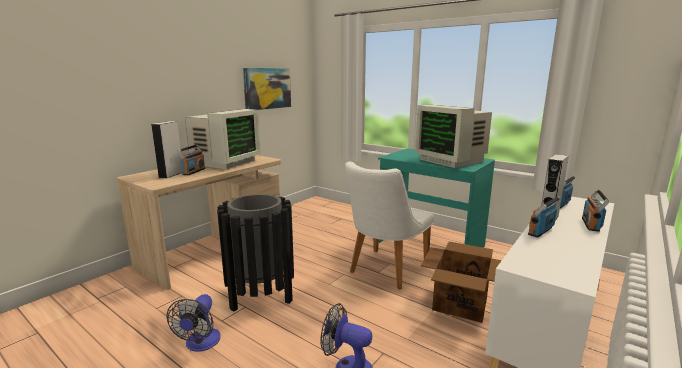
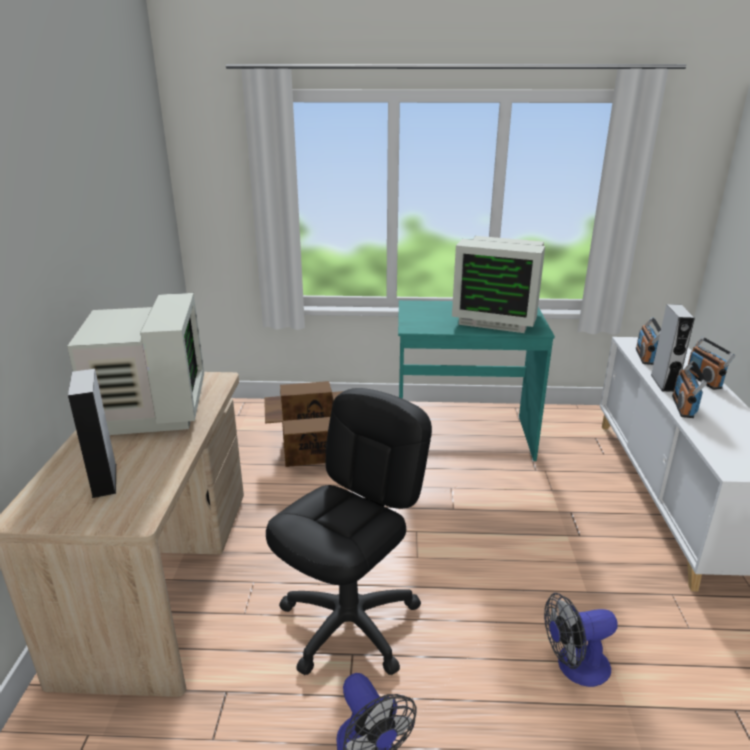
camera: 35 degrees left, 10 degrees up
(193, 171) = (135, 456): radio -> none
(261, 295) = (350, 623): black trash can -> black office chair
(267, 88) = (130, 228): picture -> none
(384, 271) = (458, 504): white chair -> none
(460, 303) = (583, 514): cardboard box -> cardboard box (311, 449)

